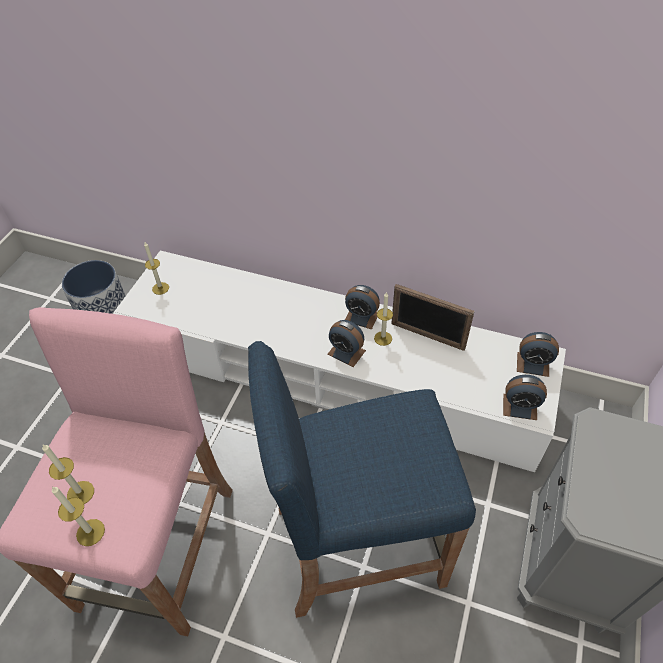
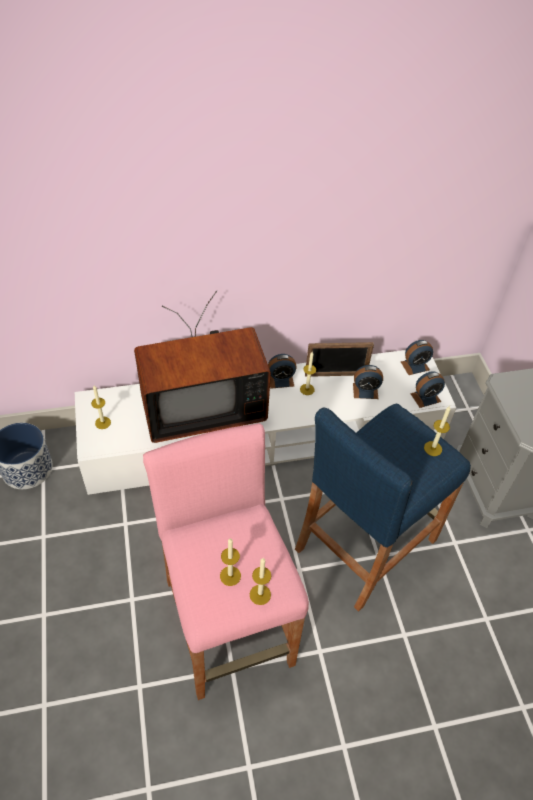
camera: 35 degrees left, 0 degrees up
(260, 311) = (201, 407): none -> television
(346, 352) = (289, 410): alarm clock -> alarm clock (365, 391)
(430, 465) = (433, 448): none -> candle

